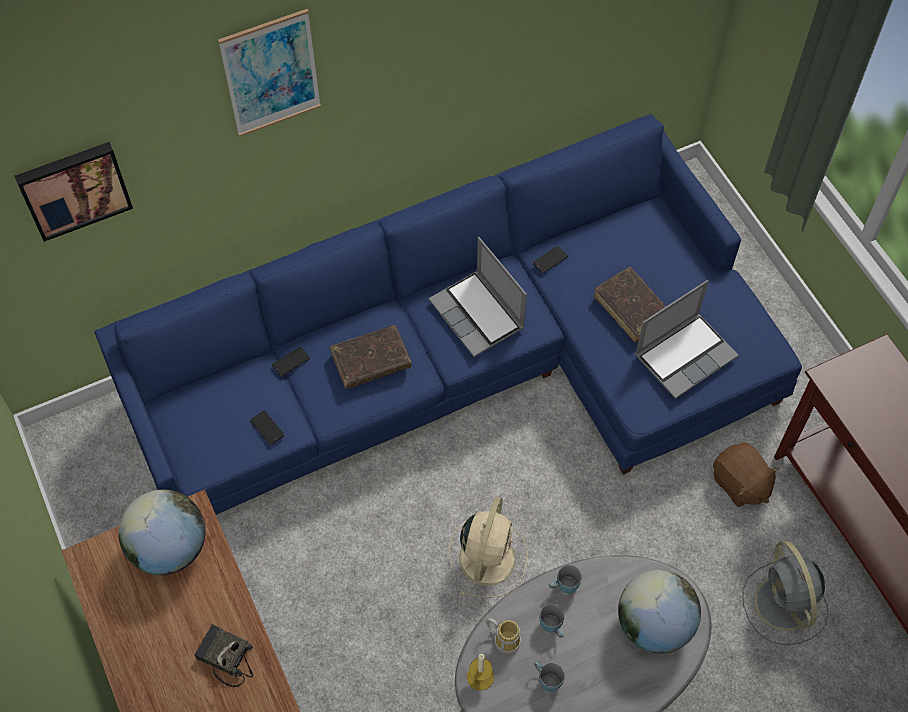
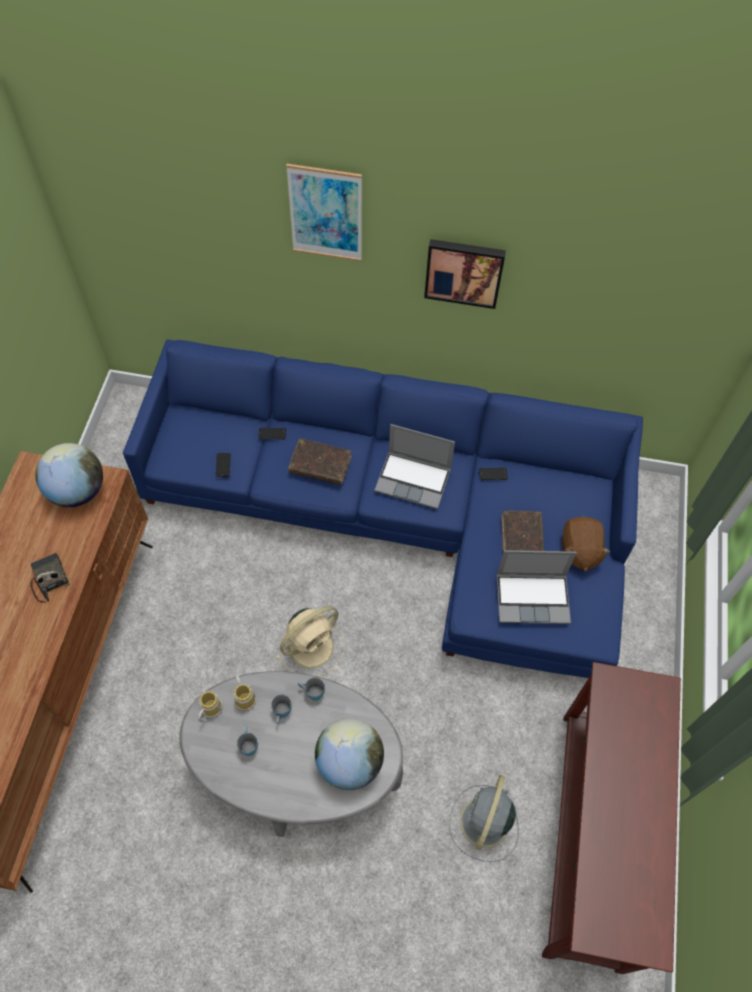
camera: 35 degrees right, 0 degrees up
(74, 188) = (165, 224): picture -> picture (464, 271)
(478, 315) = (414, 480): laptop -> laptop turned 75 degrees counterclockwise
(480, 677) = (209, 711): candle -> mug
(740, 484) = (523, 718): brown plush toy -> brown plush toy (579, 551)

